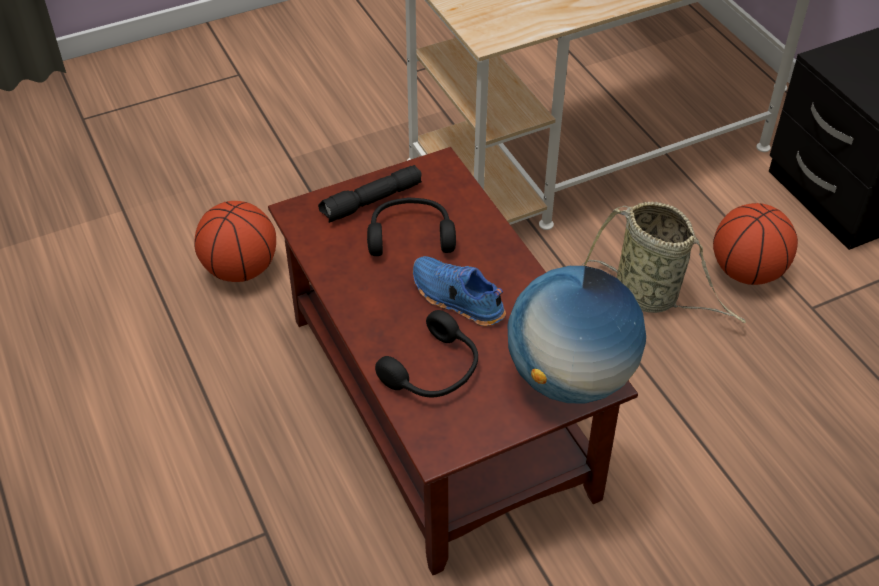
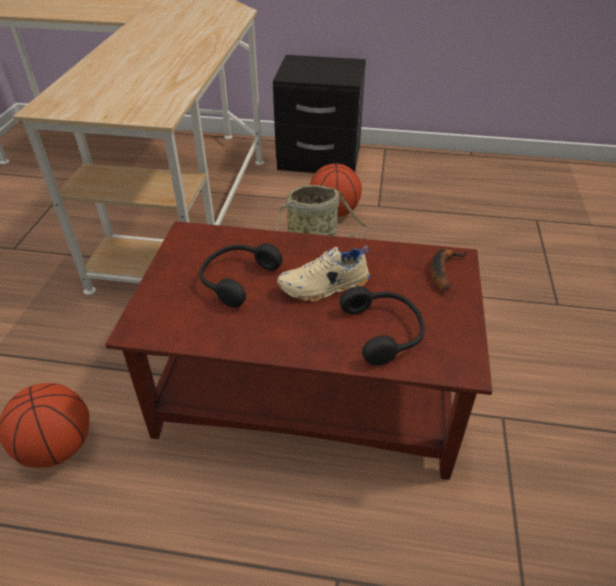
camera: 55 degrees left, 5 degrees down
(371, 202) = (179, 283): black flashlight -> none
(456, 300) = (324, 287): blue shoe -> beige shoe
(570, 377) = (442, 269): globe -> banana

